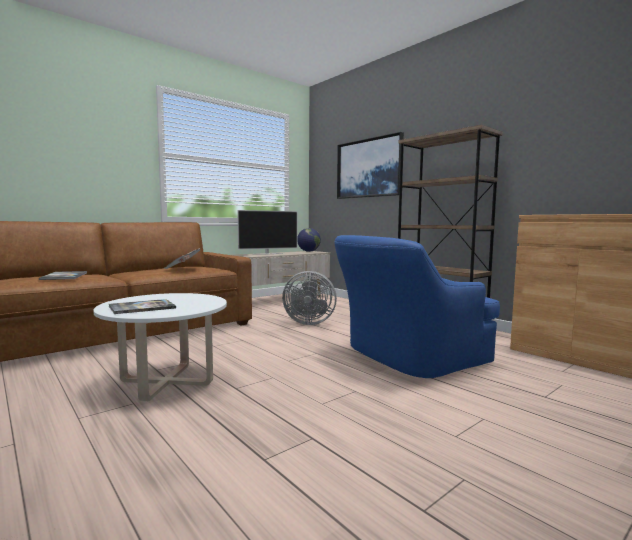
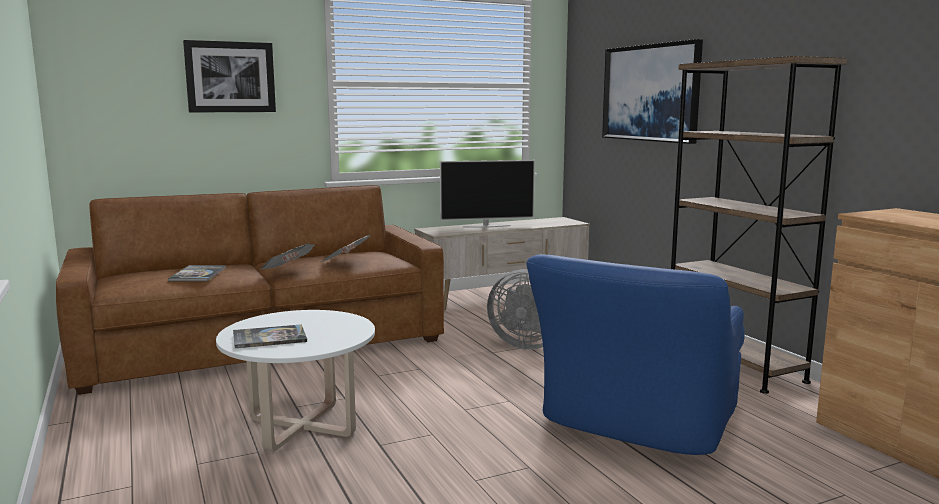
camera: 15 degrees right, 5 degrees up
(86, 142) = (230, 77): none -> picture
(139, 274) = (288, 271): none -> newspaper
(308, 251) = (556, 220): globe -> none
(406, 358) = (635, 423): blue armchair -> blue armchair turned 45 degrees counterclockwise

